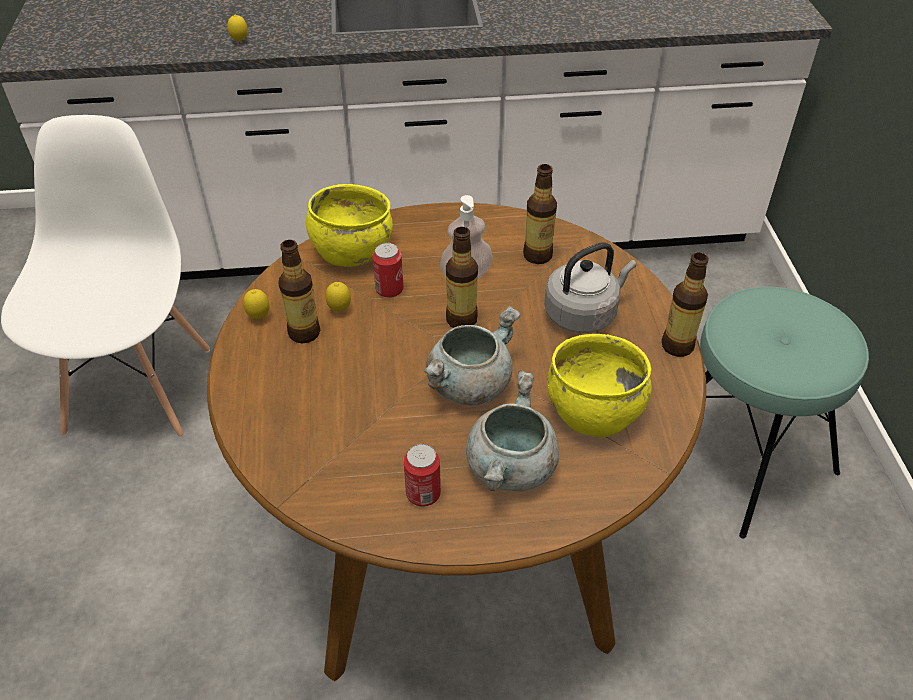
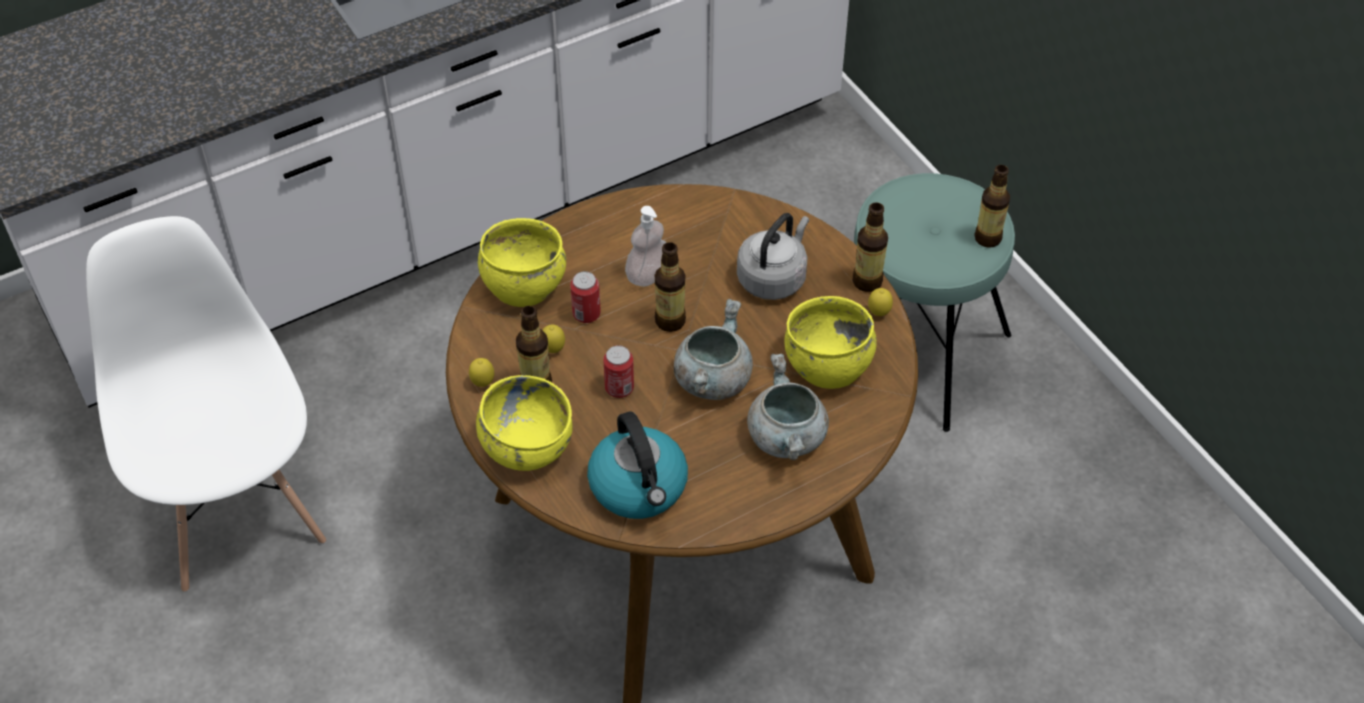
camera: 25 degrees left, 5 degrees up
(240, 41) = (261, 79): lemon -> lemon (878, 313)
(255, 385) = (526, 448): none -> yellow bowl
(332, 461) = (639, 487): none -> kettle
(423, 494) = (730, 485): can -> can (619, 388)
(538, 255) = (702, 231): bottle -> bottle (988, 238)

